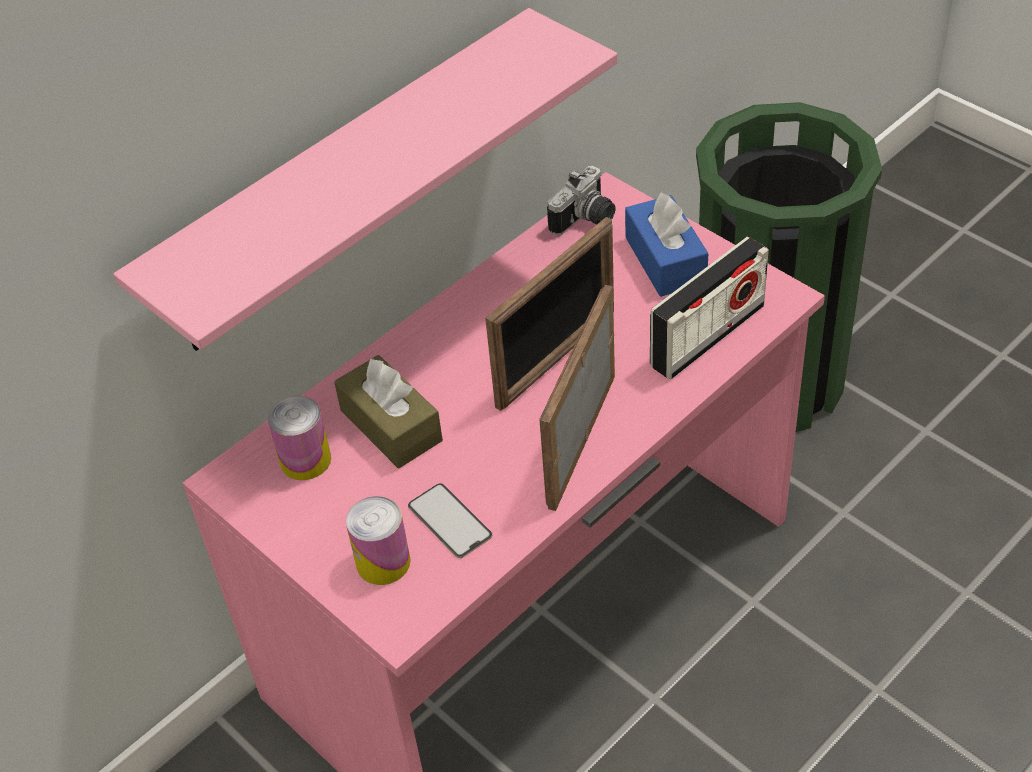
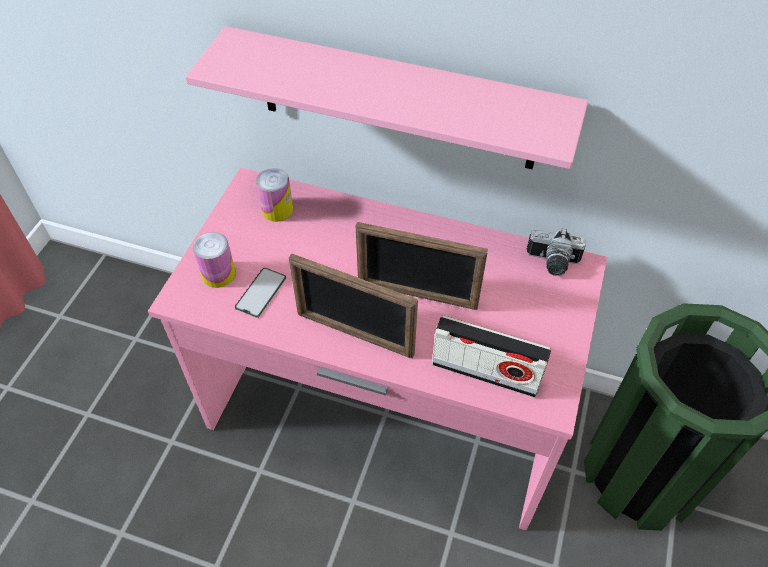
camera: 60 degrees right, 5 degrees up
(391, 425) = (320, 236): brown tissue box -> none
(581, 440) = (354, 334): picture frame -> picture frame turned 150 degrees counterclockwise
(665, 260) = (543, 321): blue tissue box -> none

